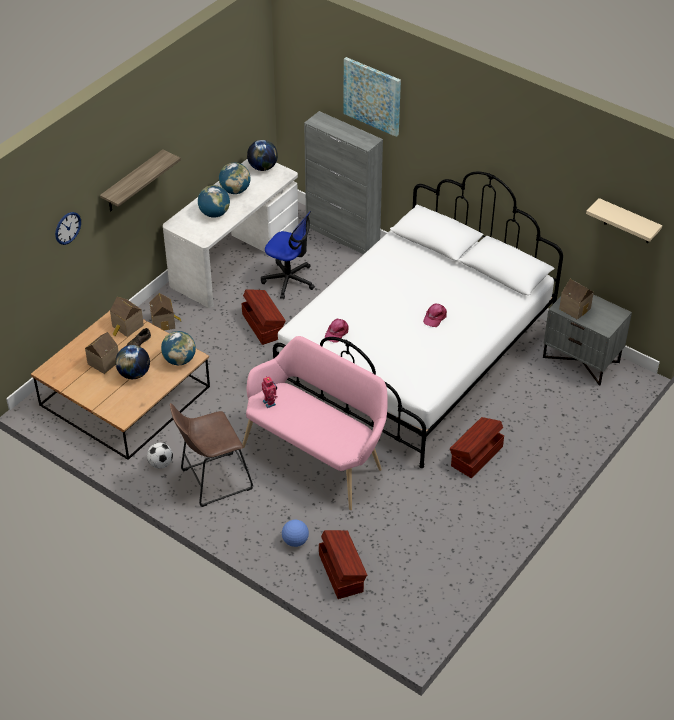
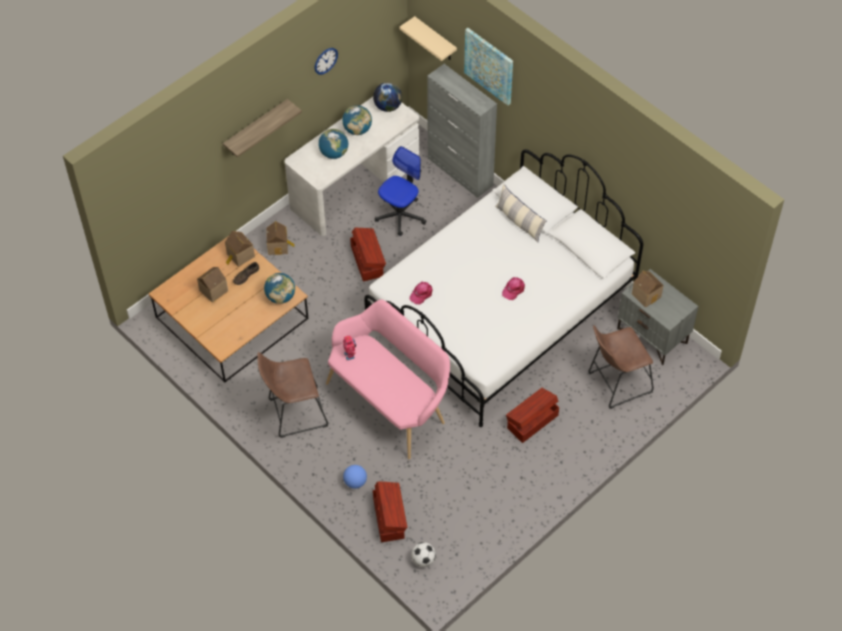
camera: 10 degrees right, 10 degrees up
(67, 228) = (190, 173): wall clock -> wall clock (325, 61)
(134, 374) = (238, 306): globe -> none
(160, 463) = (252, 390): football -> football (423, 560)
(289, 280) = (400, 215): office chair -> office chair turned 90 degrees counterclockwise
(425, 255) = (519, 222): none -> pillow
(556, 408) = (616, 383): none -> brown stool
(628, 222) = (697, 233): beige shelf -> beige shelf (435, 40)

